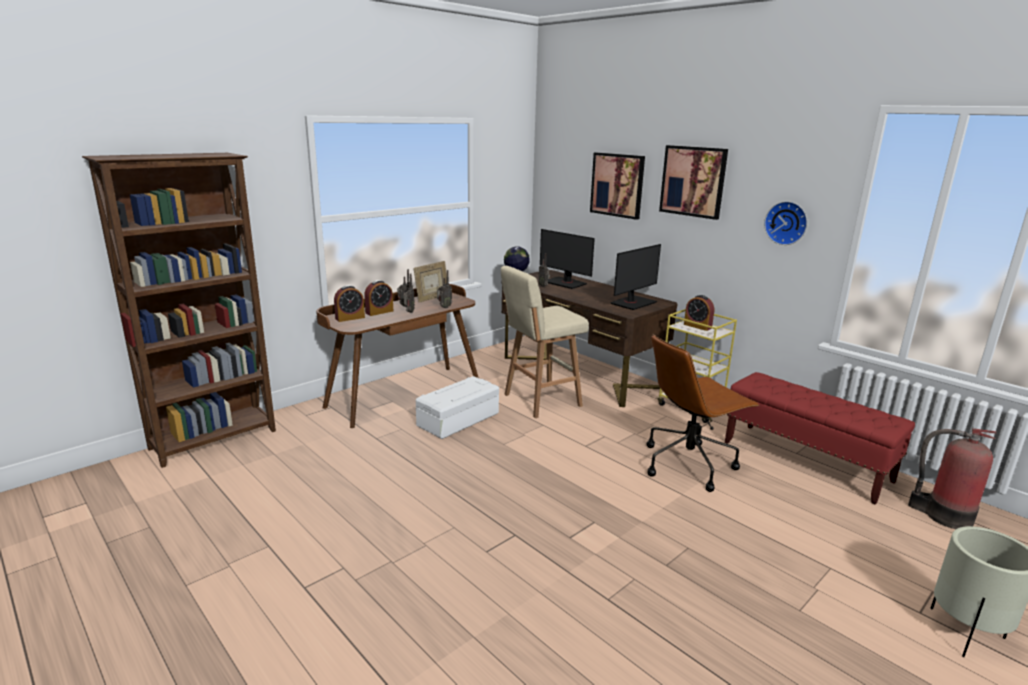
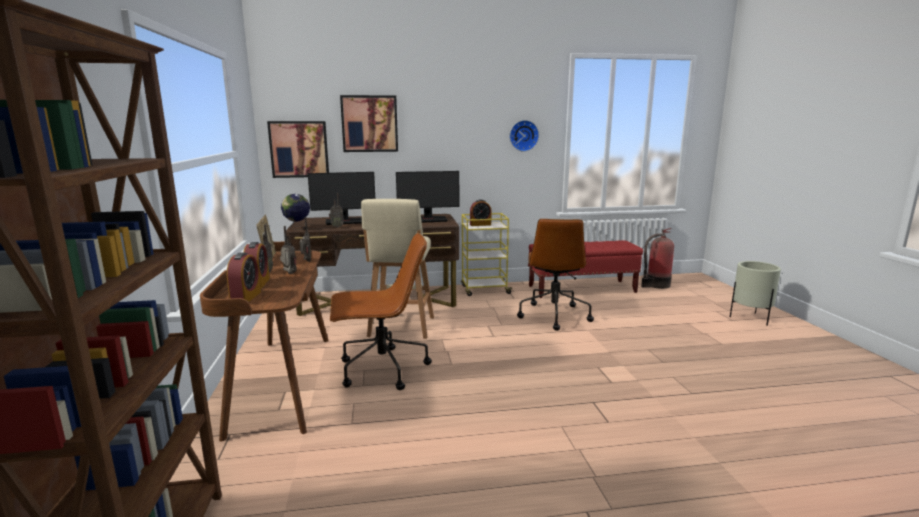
camera: 55 degrees left, 5 degrees down
(458, 420) = (381, 370): white storage box -> brown office chair
(633, 303) = (428, 219): monitor -> monitor turned 90 degrees clockwise
(693, 181) = (445, 113): picture -> picture (299, 149)

